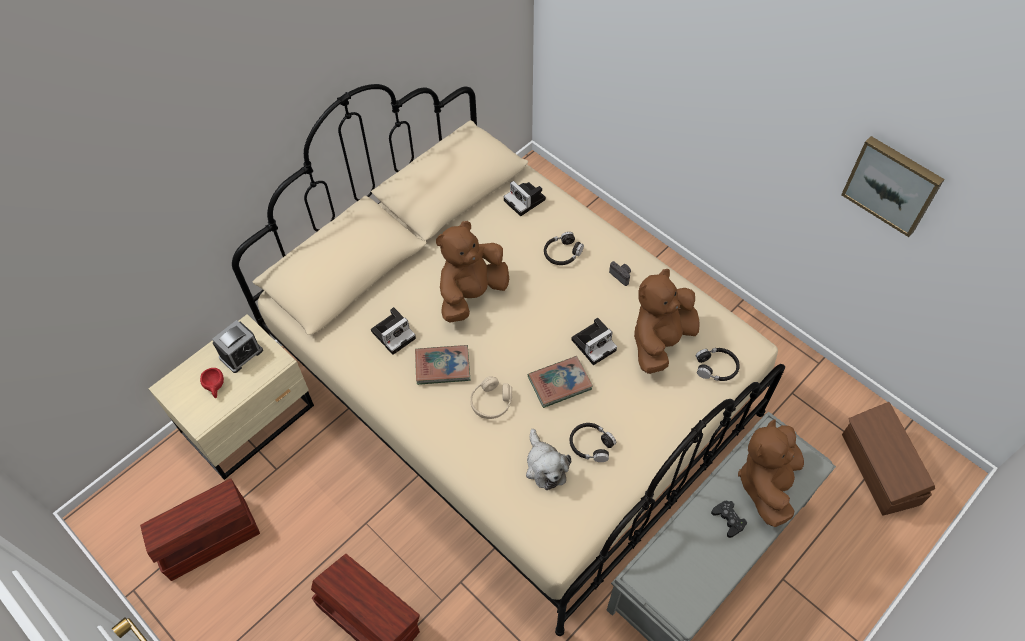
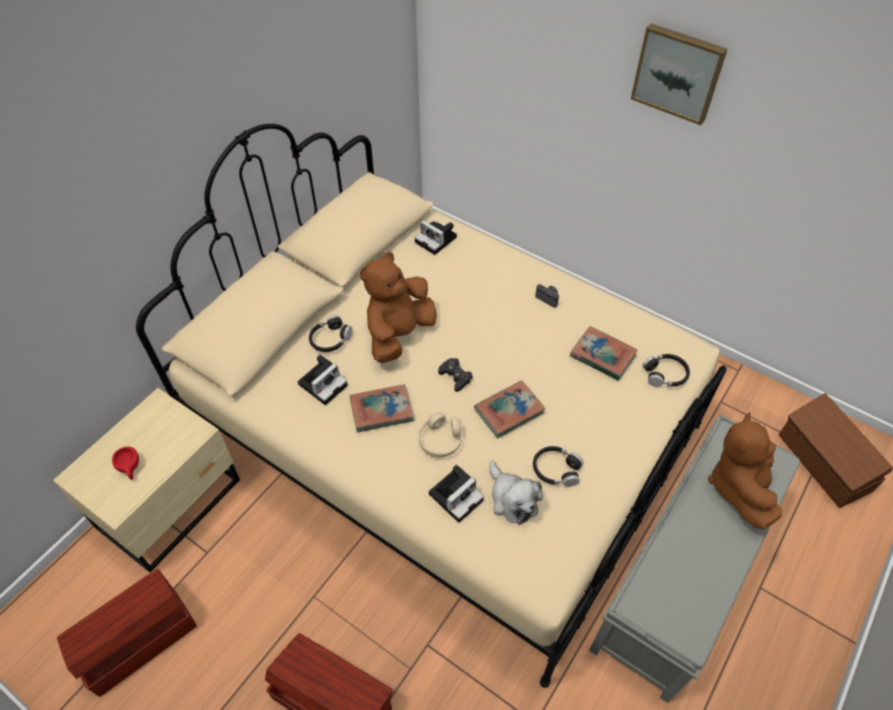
camera: 10 degrees left, 5 degrees down
(241, 354) = (156, 429): alarm clock -> none
(562, 253) = (484, 284): black headphones -> black headphones (330, 339)
(594, 343) = (536, 367): camera -> camera (456, 495)
(660, 341) = (602, 356): brown plush toy -> book
(728, 520) = (710, 530): black game controller -> black game controller (455, 377)
(892, 184) = (820, 161): picture -> picture (678, 73)

